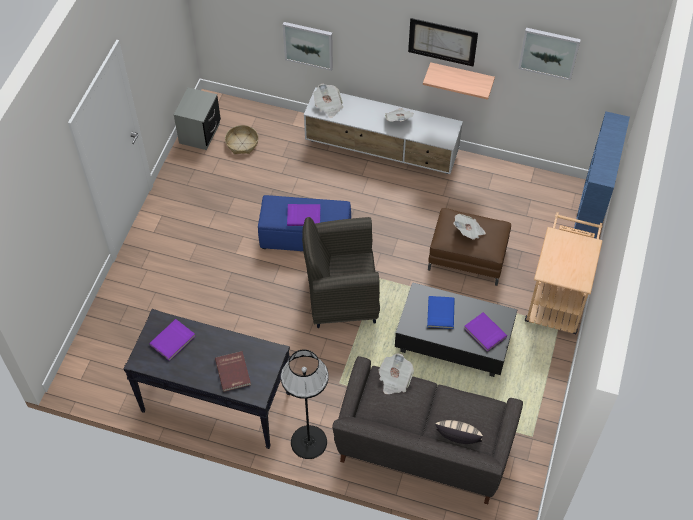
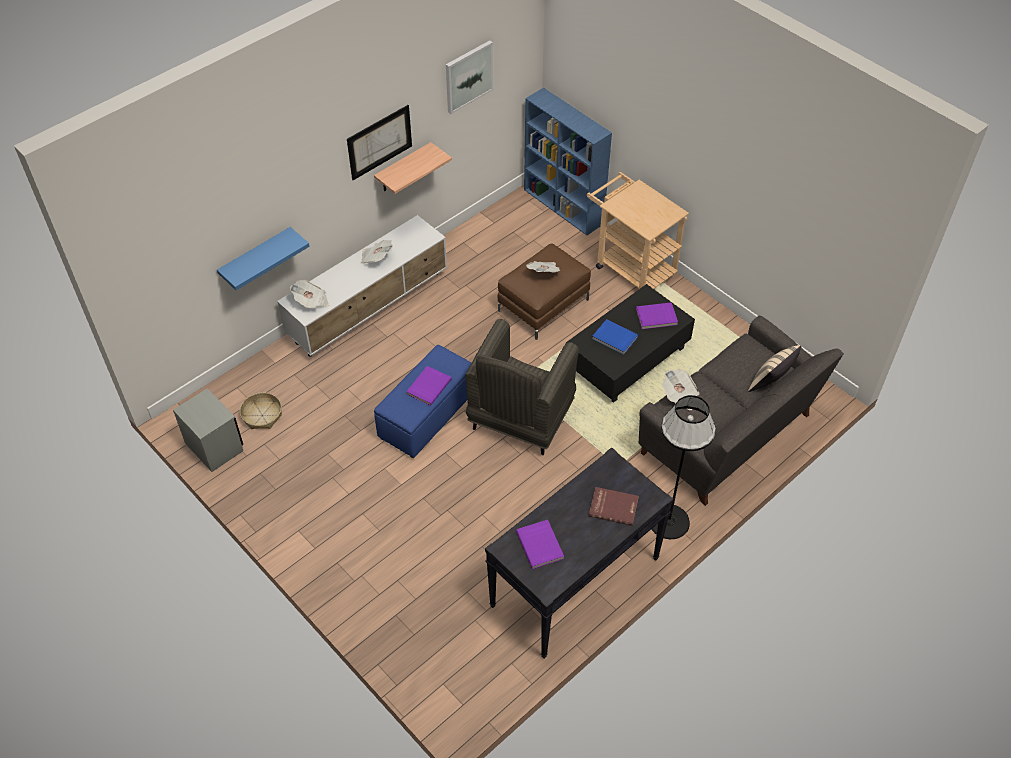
camera: 60 degrees left, 5 degrees down
(308, 45) = (256, 258): picture -> blue shelf

